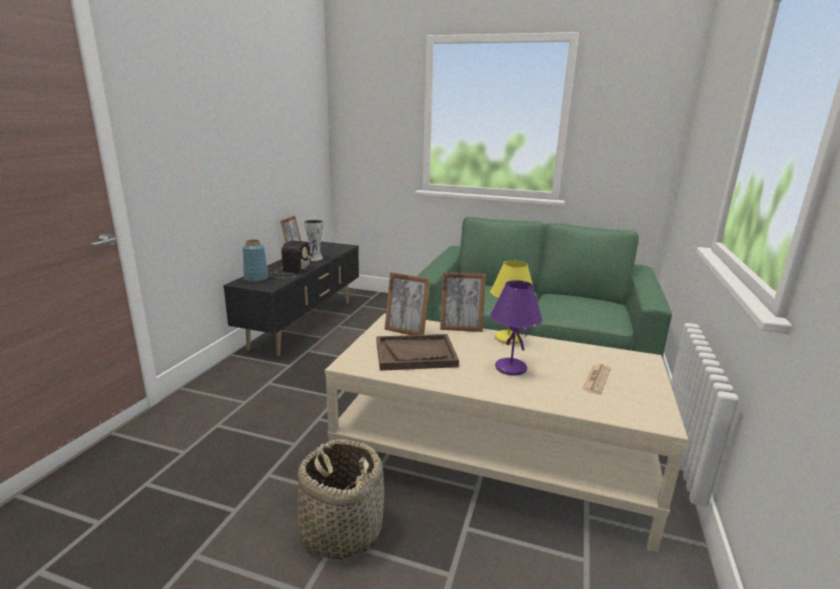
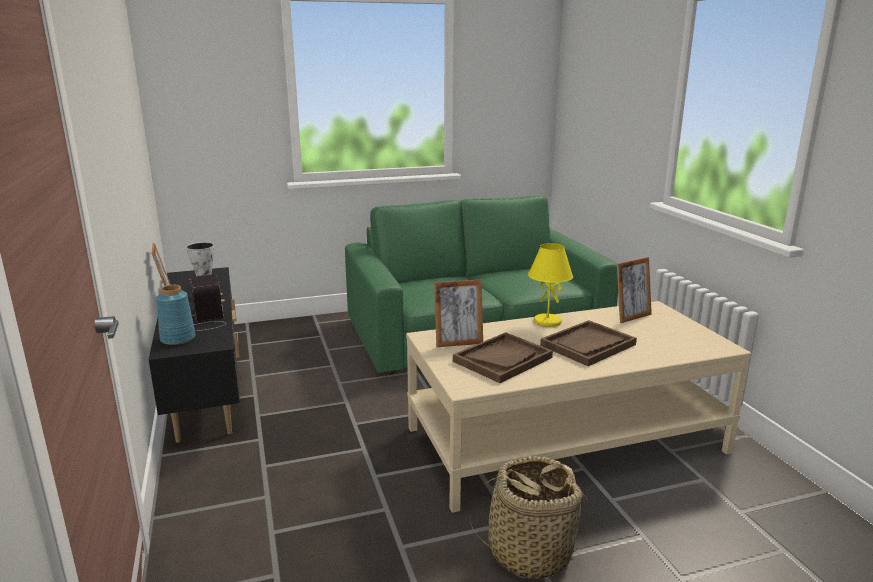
camera: 35 degrees left, 0 degrees up
(461, 328) = (497, 325): picture frame -> picture frame (631, 316)
(510, 368) = (588, 345): purple table lamp -> brown tray
(596, 379) = (651, 332): newspaper -> none

